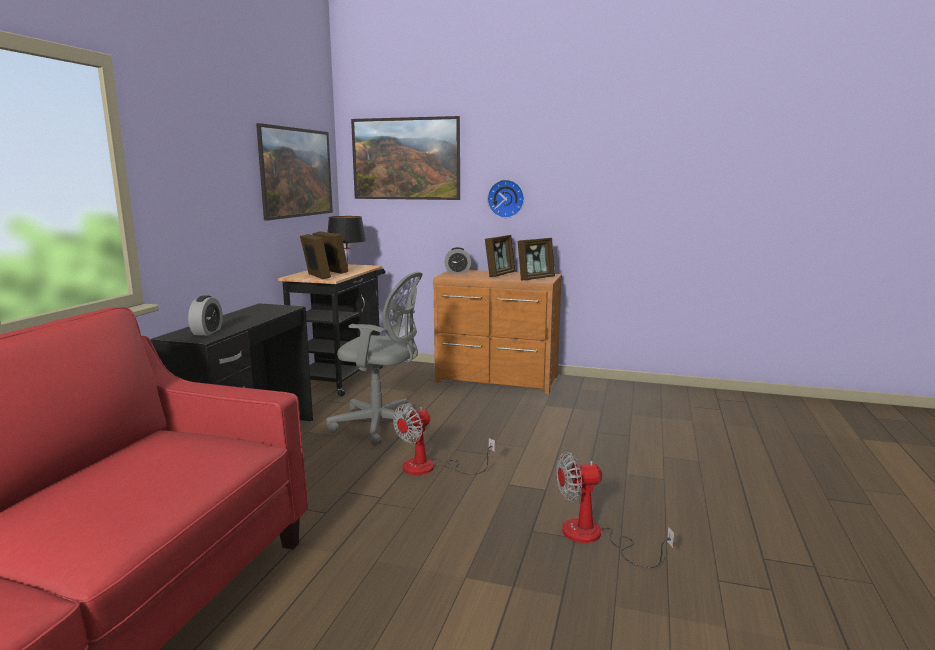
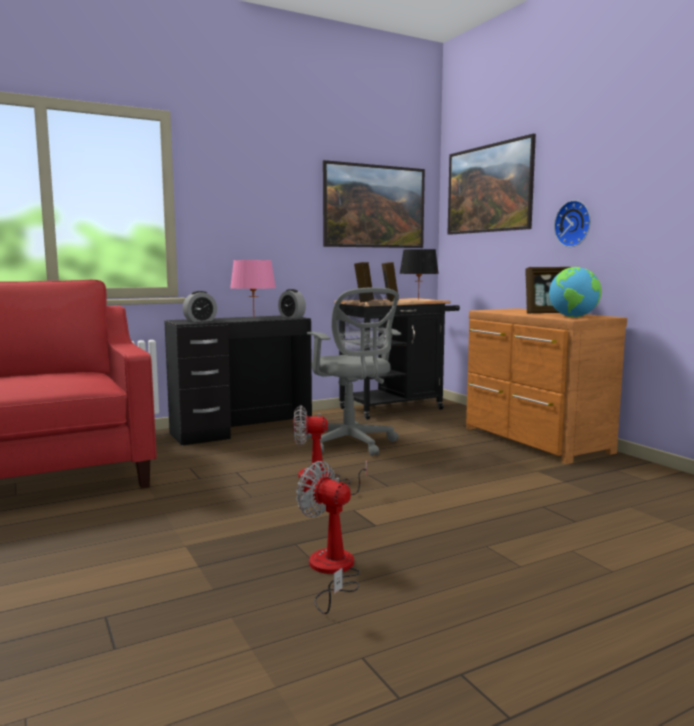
camera: 45 degrees right, 5 degrees down
(243, 315) = (254, 317): none -> pink table lamp
(457, 272) = (512, 309): alarm clock -> alarm clock (292, 317)
(536, 278) = (573, 317): picture frame -> globe

